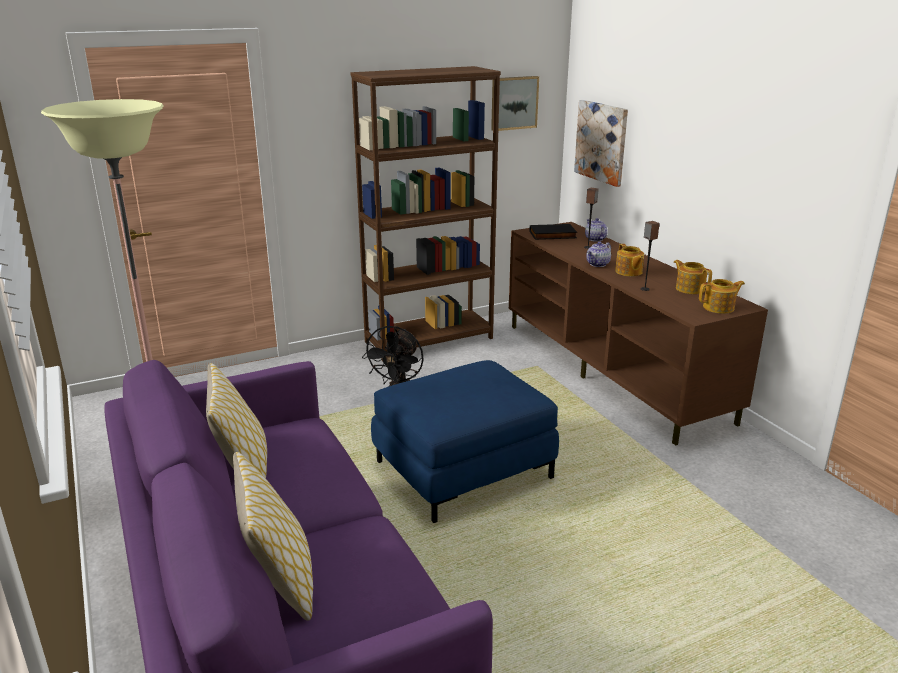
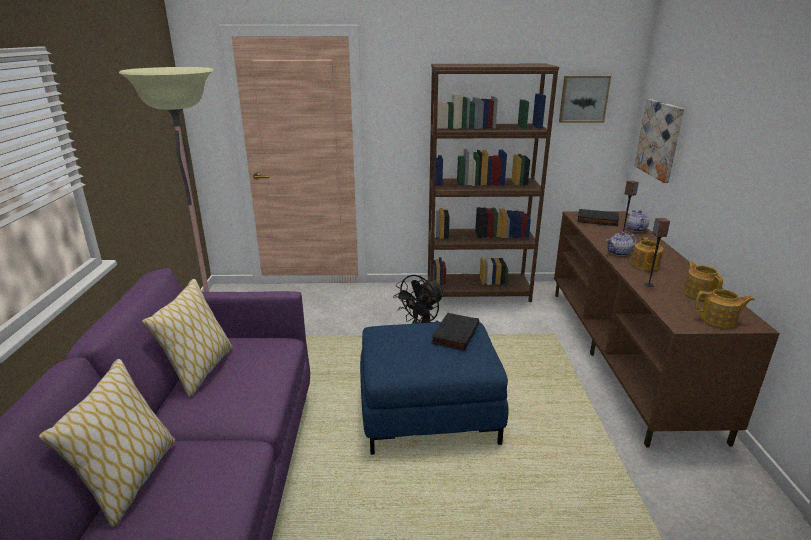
camera: 25 degrees right, 0 degrees up
(479, 375) = (454, 333): none -> black book

